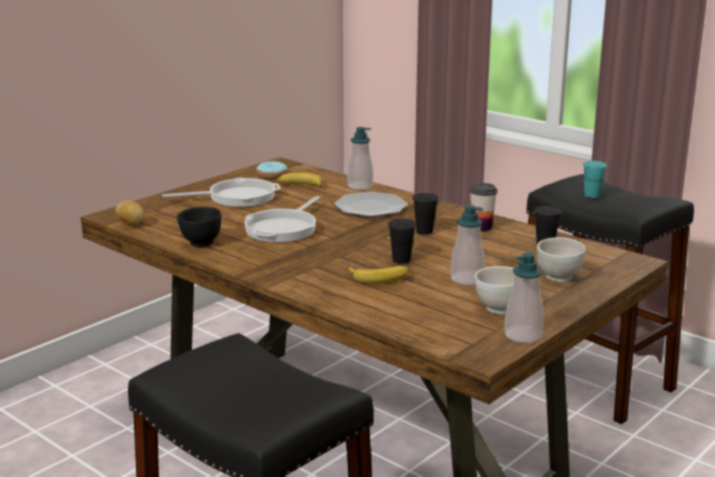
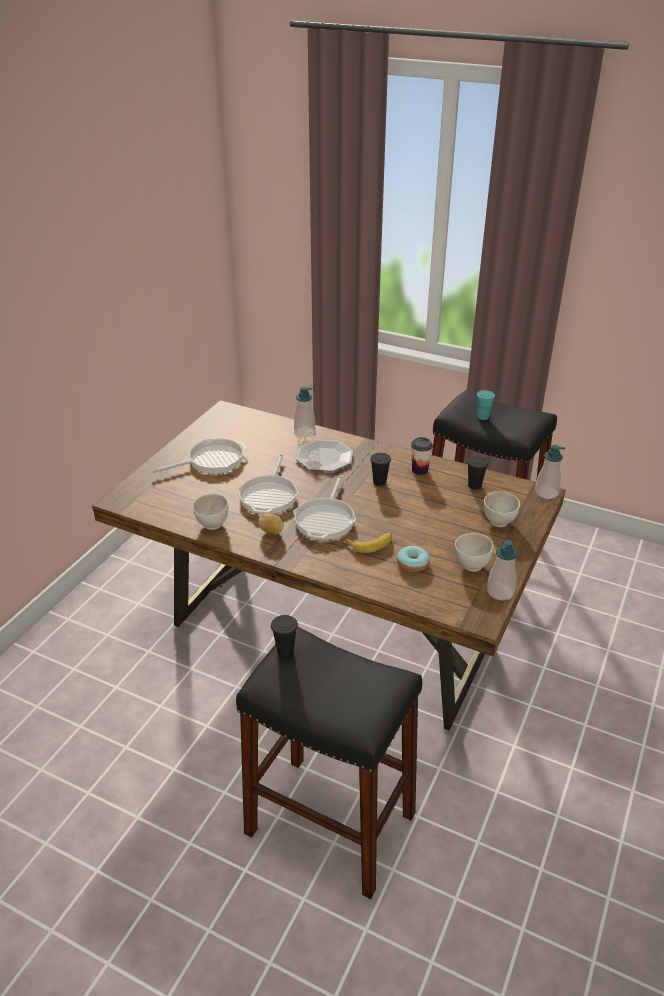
camera: 15 degrees left, 15 degrees up
(131, 224) = (142, 509): potato -> potato (272, 532)
(200, 243) = (212, 524): black bowl -> white bowl
(272, 176) = (226, 428): donut -> donut (412, 563)
(300, 186) = (256, 437): banana -> none
(337, 253) = (326, 519): none -> frying pan
(401, 260) = (377, 520): black cup -> black cup (285, 650)
(467, 279) = (435, 535): soap dispenser -> soap dispenser (546, 493)

